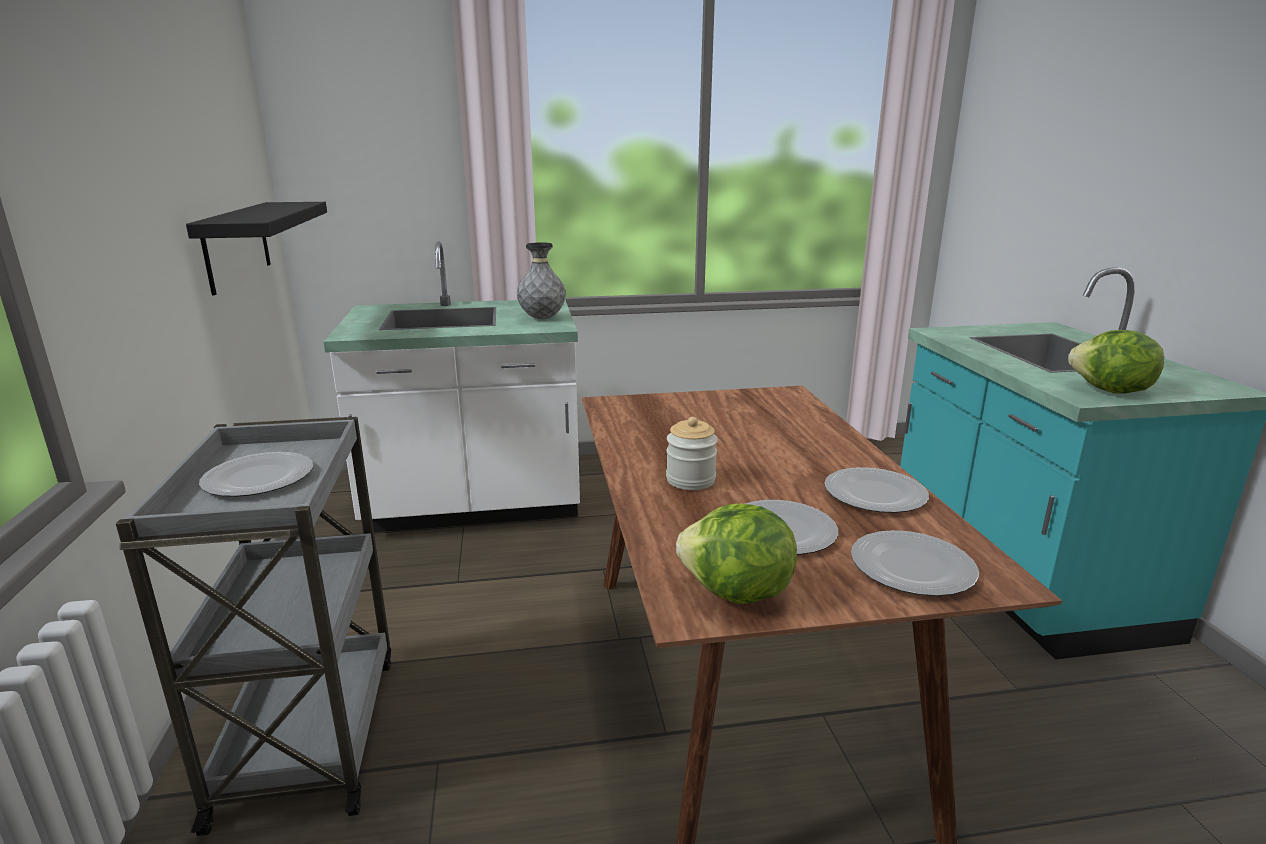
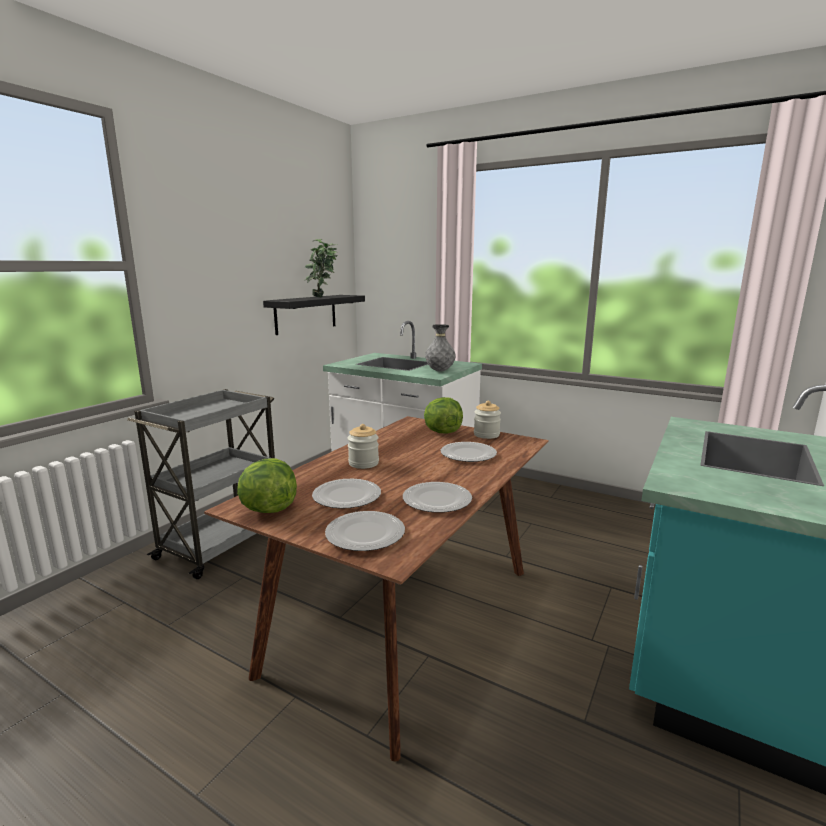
camera: 40 degrees right, 5 degrees down
(259, 479) = (207, 412): plate -> plate (468, 454)
(275, 209) = (323, 297): none -> potted plant
(733, 397) = (486, 435): none -> jar
(1110, 391) = (712, 488): lettuce -> lettuce (442, 432)

